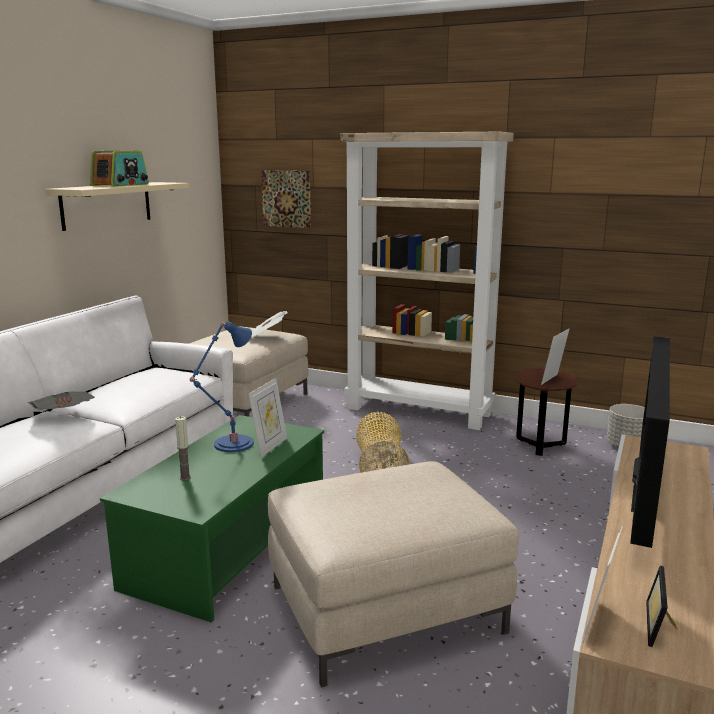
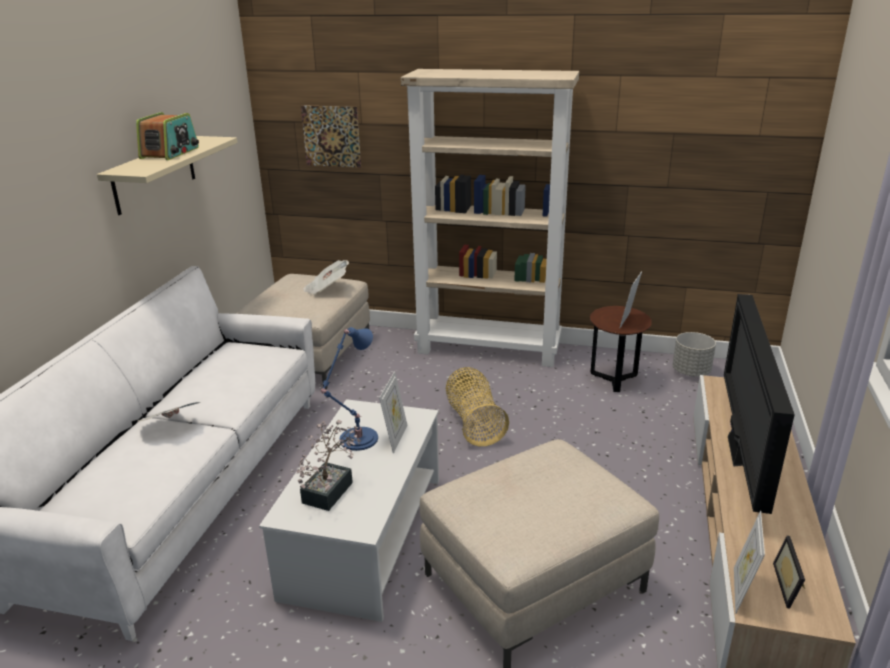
camera: 10 degrees left, 10 degrees up
(185, 478) = (331, 489): candle -> potted plant
(230, 546) = (365, 534): green coffee table -> white coffee table

